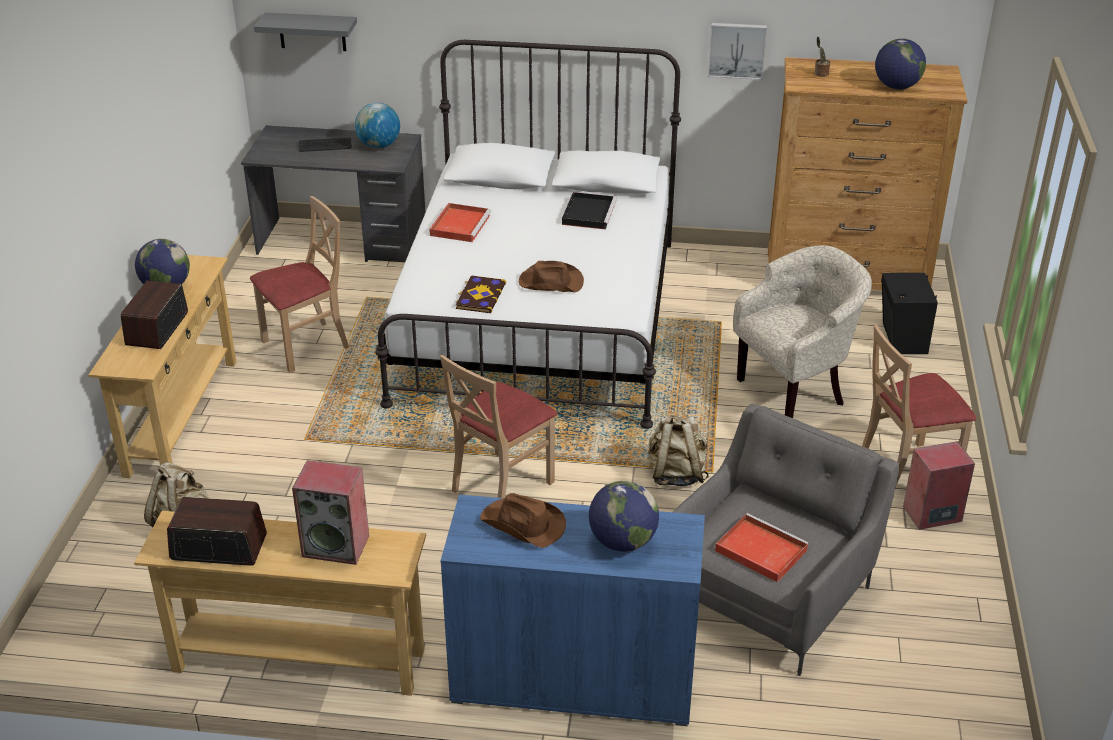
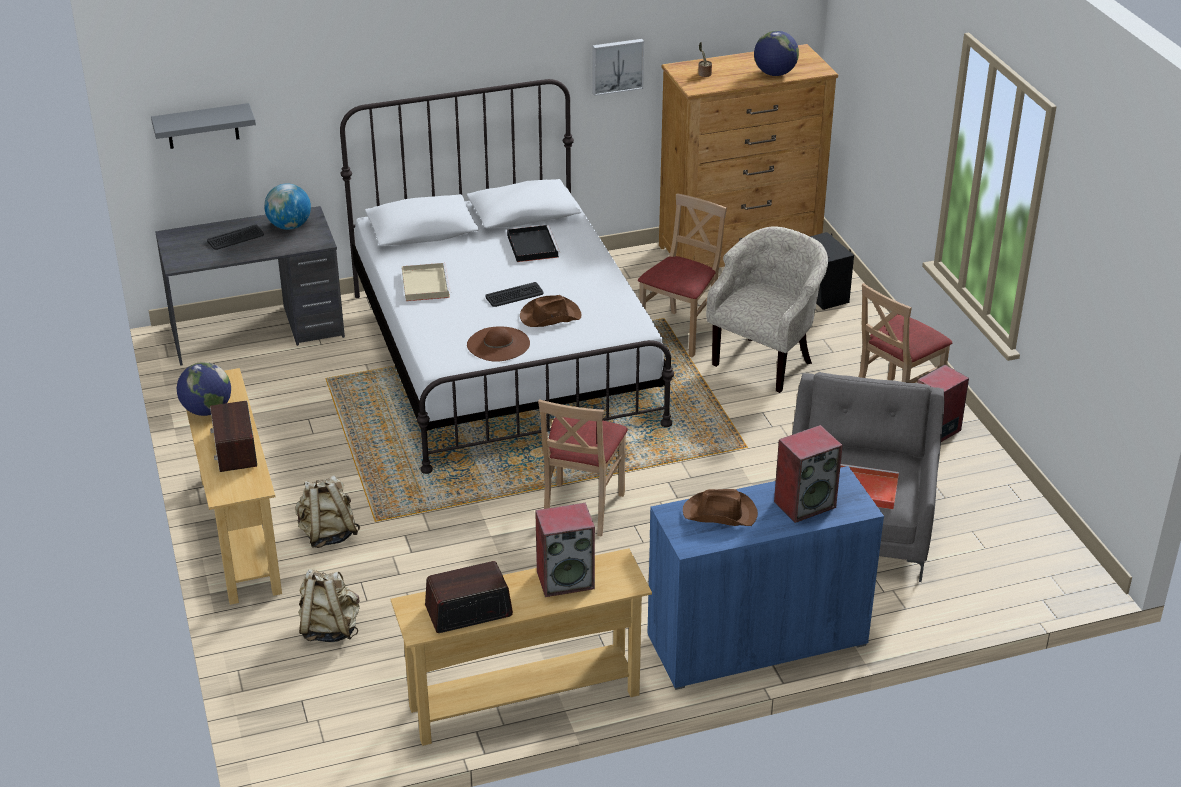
camera: 25 degrees left, 0 degrees up
(306, 346) = (305, 438): beige chair -> beige chair (680, 333)
(460, 224) = (425, 284): red tray -> beige tray
(480, 296) = (498, 344): book -> brown hat
(533, 255) = (514, 295): none -> keyboard
(622, 542) = (805, 504): globe -> speaker
(676, 474) = (719, 458): beige backpack -> beige backpack (327, 534)

